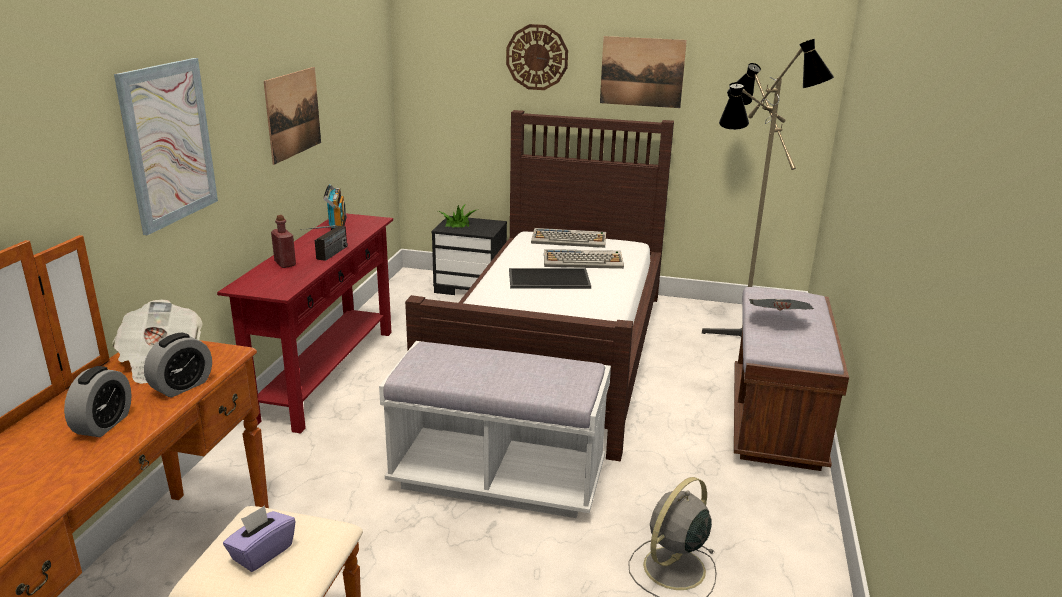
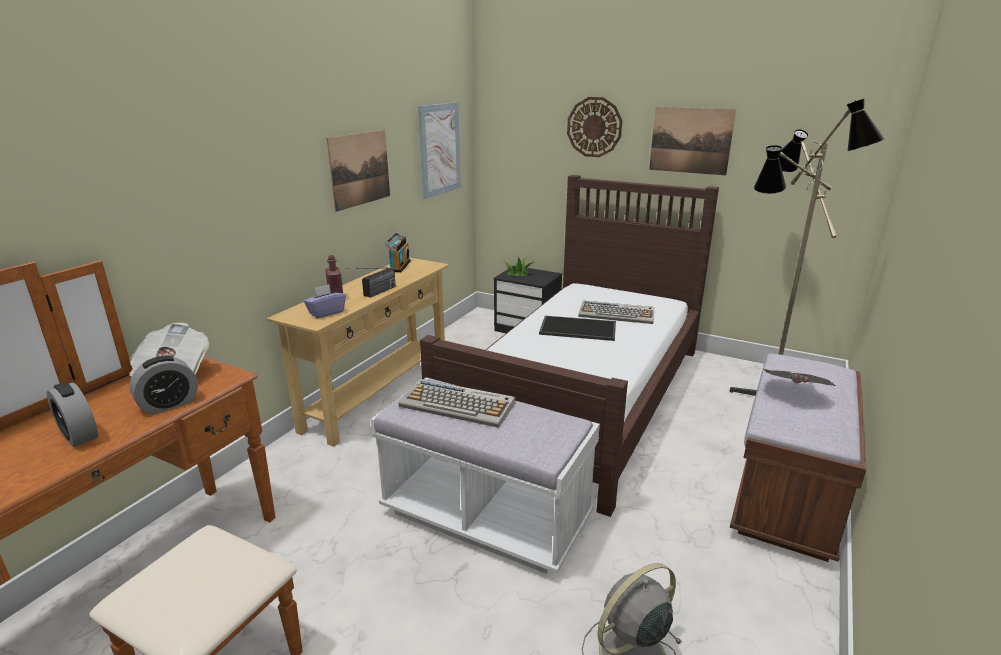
camera: 15 degrees right, 0 degrees up
(104, 424) = (79, 435): alarm clock -> alarm clock turned 105 degrees clockwise
(169, 143) = (214, 186): picture -> picture (439, 149)
(262, 553) = (184, 582): purple tissue box -> purple tissue box (326, 313)
(326, 373) = (378, 394): red console table -> beige console table
(569, 240) = (611, 293): keyboard -> keyboard (458, 404)

